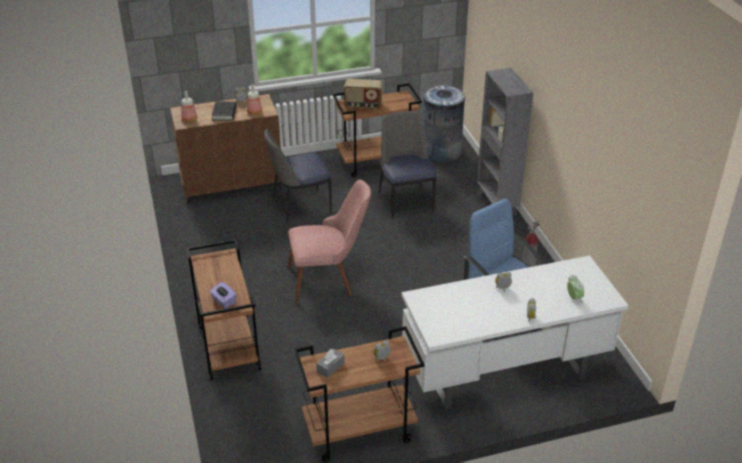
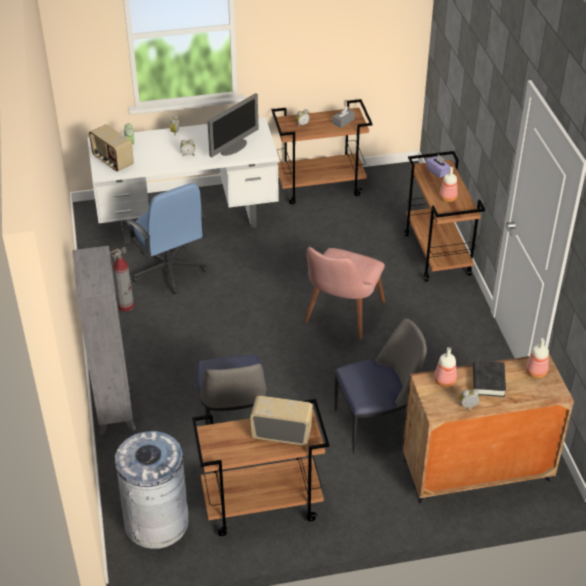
camera: 175 degrees left, 5 degrees up
(219, 271) = (448, 198): none -> bottle
(329, 279) = (340, 318): pink chair -> pink chair turned 60 degrees counterclockwise
(454, 300) = (234, 147): none -> monitor
(580, 276) = (112, 161): none -> radio

